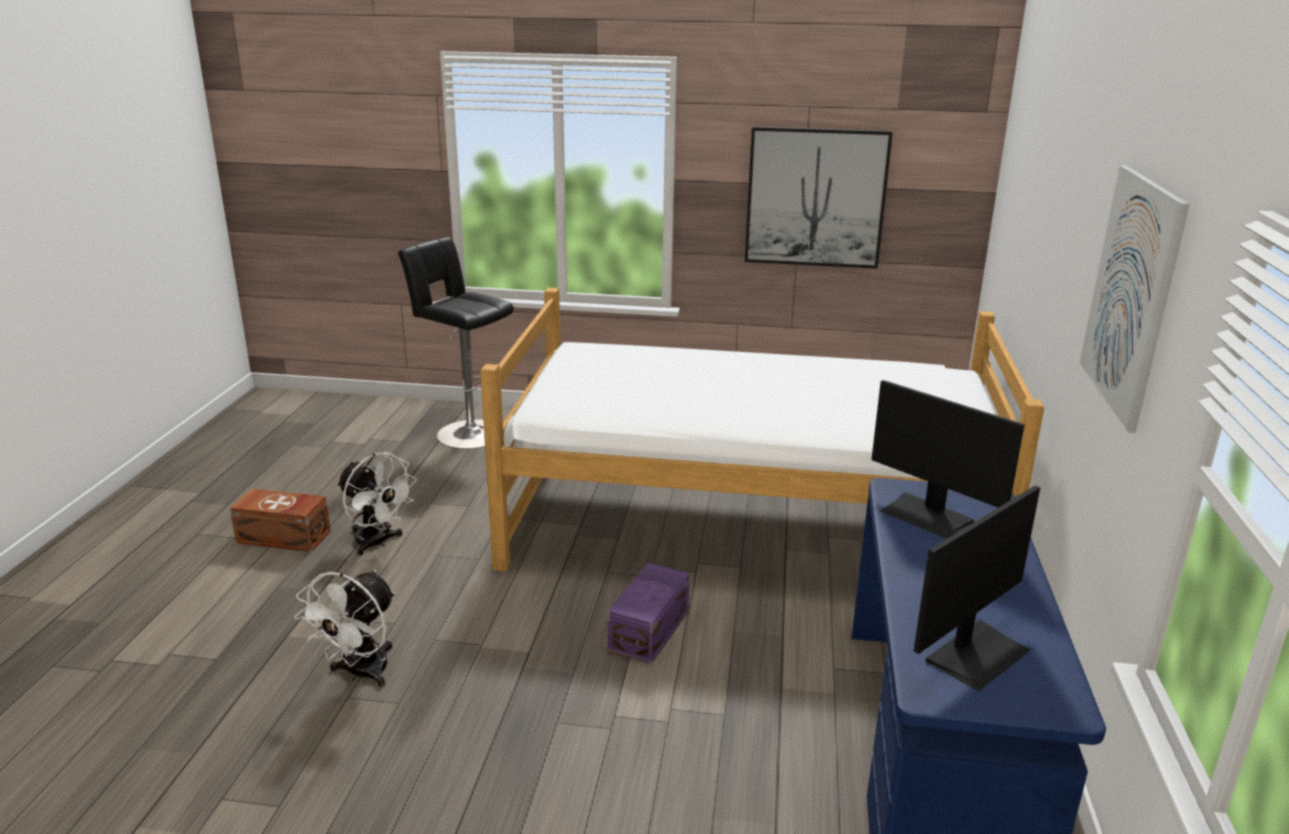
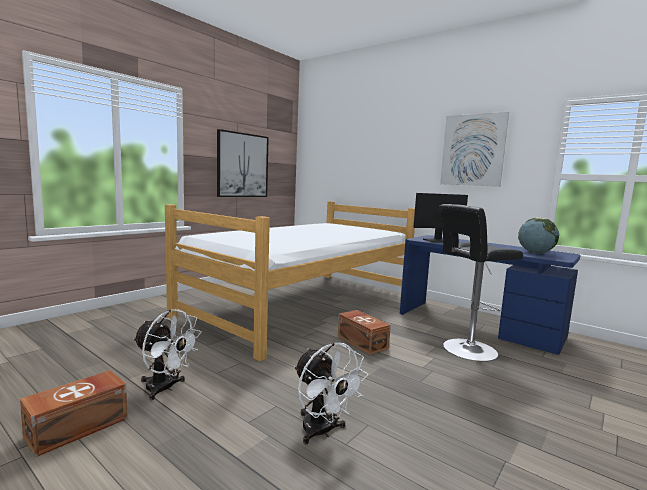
camera: 60 degrees left, 15 degrees down
(378, 543) = (165, 388): white fan -> white fan turned 45 degrees clockwise
(467, 432) = (85, 329): black stool -> black stool (467, 350)
(651, 630) = (362, 342): purple storage box -> brown storage box
(976, 653) = (535, 252): monitor -> globe

